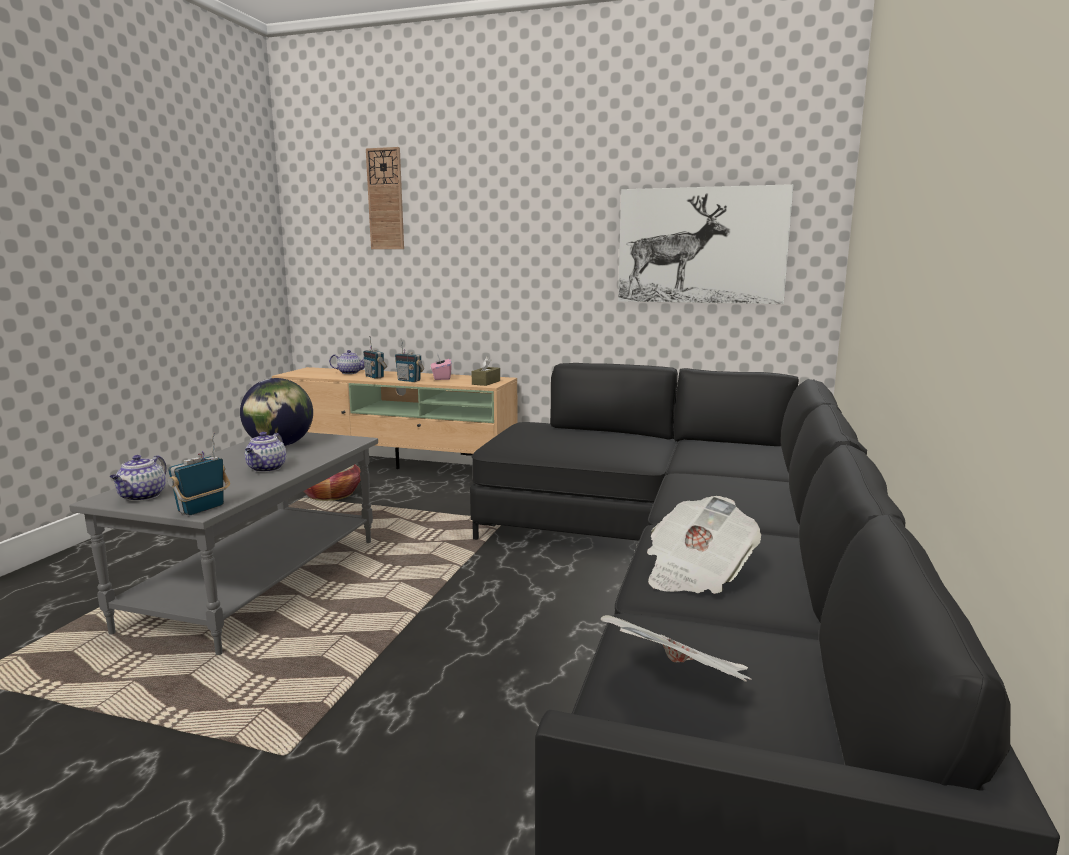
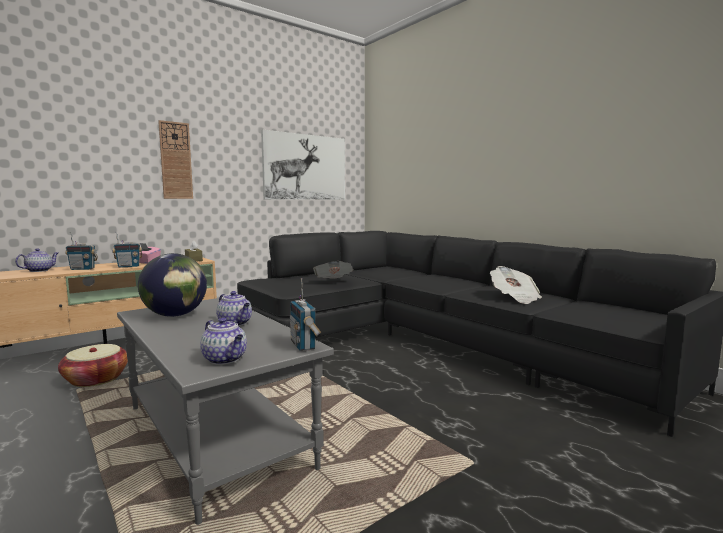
camera: 55 degrees left, 5 degrees down
(385, 199) = (60, 110): wall clock -> wall clock (176, 160)
(680, 685) = (608, 315): newspaper -> newspaper (333, 282)

